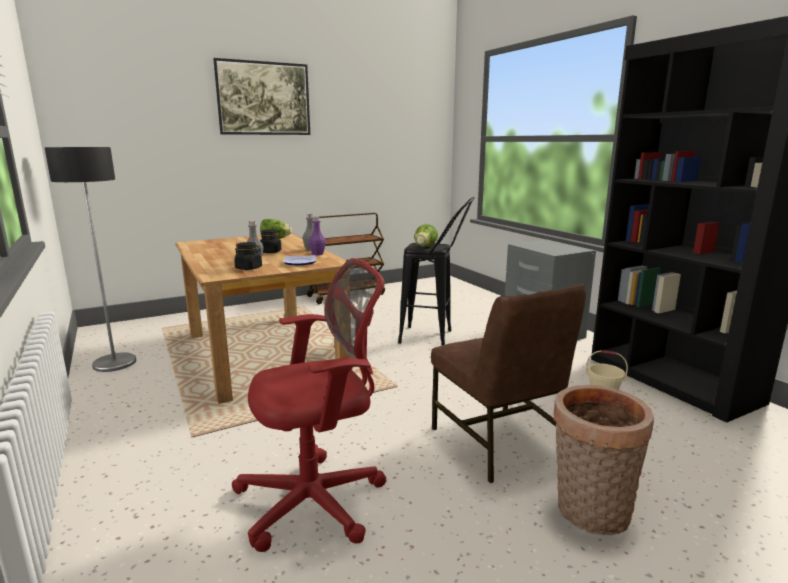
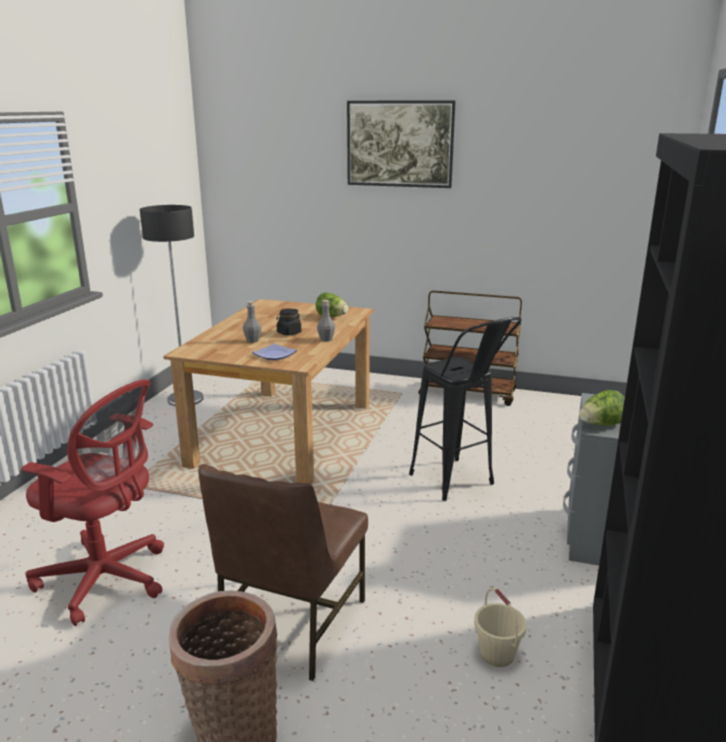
camera: 45 degrees right, 5 degrees up
(249, 268) = (226, 349): black jar -> none
(317, 254) = (315, 348): purple bottle -> none
(425, 247) = (450, 368): lettuce -> lettuce (601, 425)

